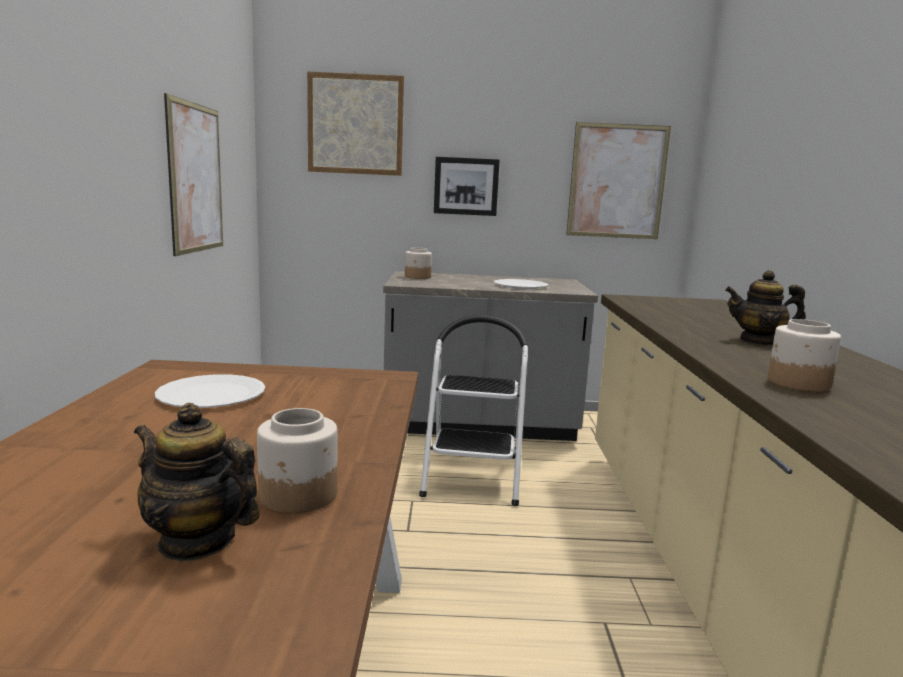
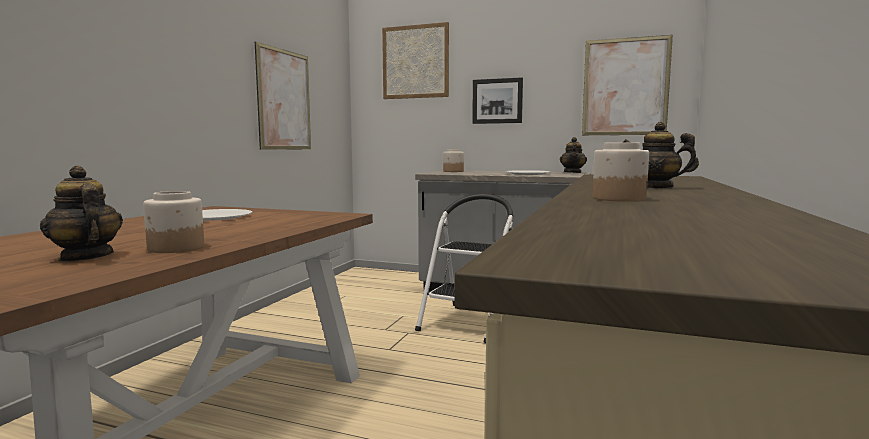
camera: 20 degrees right, 5 degrees down
(560, 280) = (573, 172): none -> teapot

